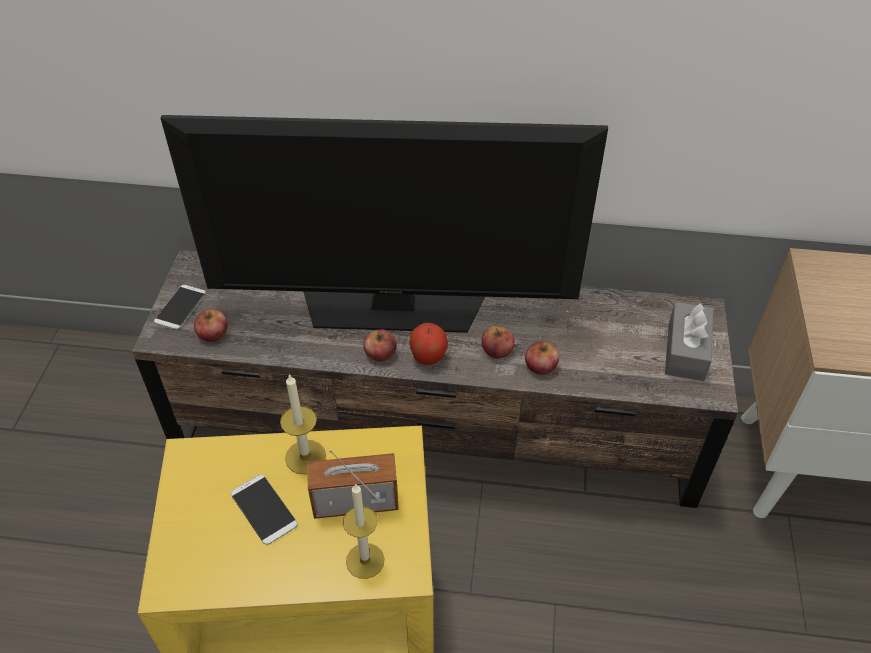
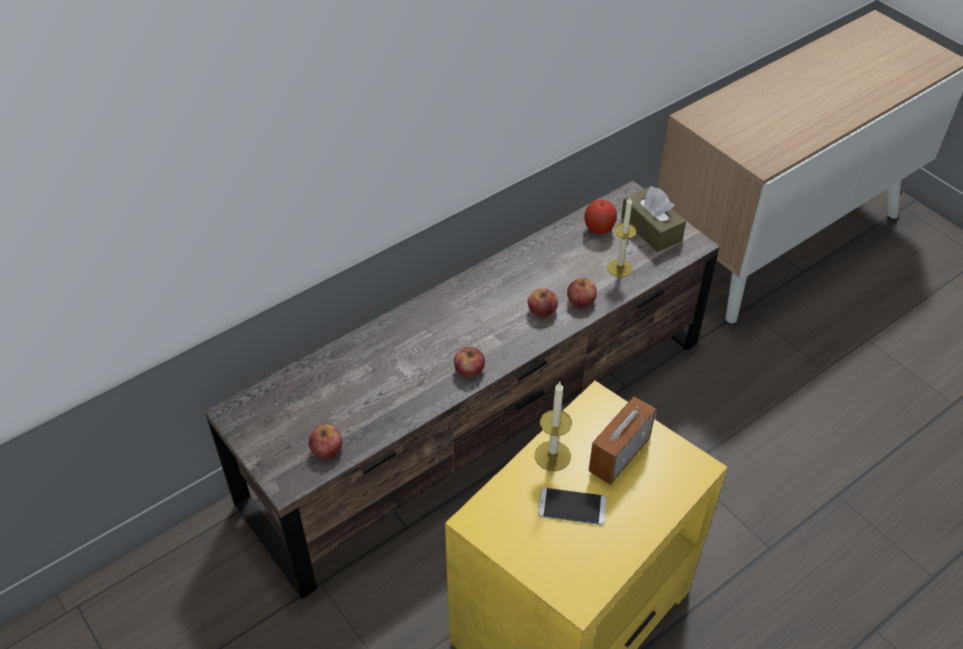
camera: 45 degrees left, 0 degrees up
(180, 307) = (272, 450): phone -> none
(365, 560) = (669, 481): candle -> candle (619, 268)
(393, 306) = (435, 331): television -> none
(428, 356) = (504, 347): apple -> apple (599, 229)
(686, 351) = (651, 229): grey tissue box -> brown tissue box

